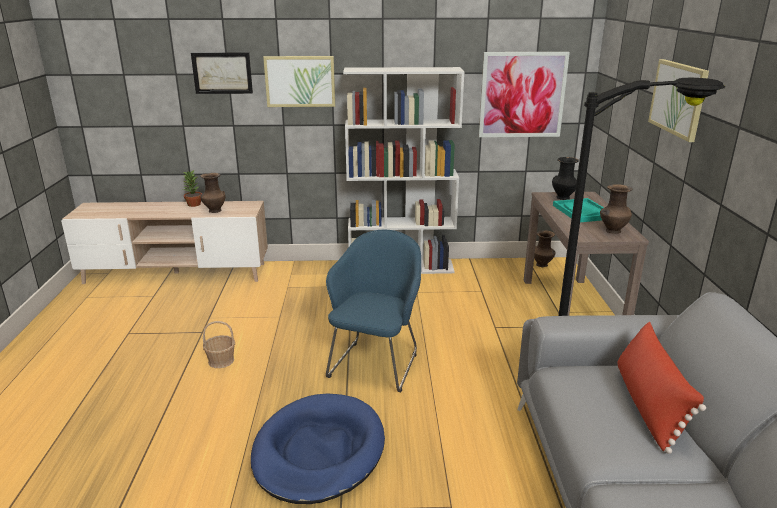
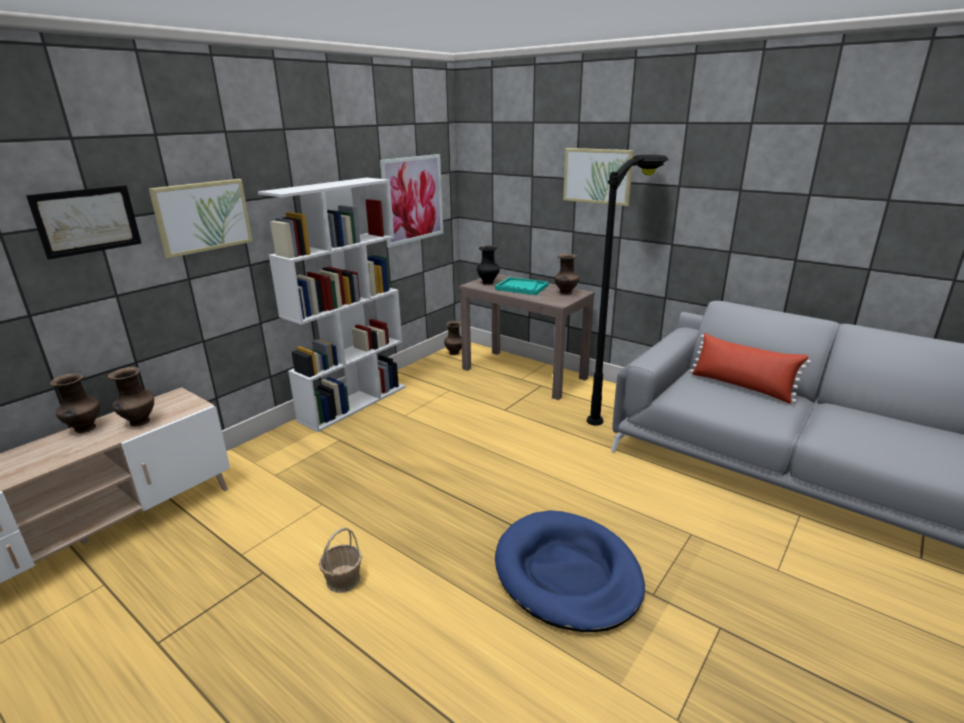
camera: 50 degrees left, 0 degrees up
(193, 204) = (85, 429): potted plant -> brown vase
(376, 362) = (478, 484): blue armchair -> none

